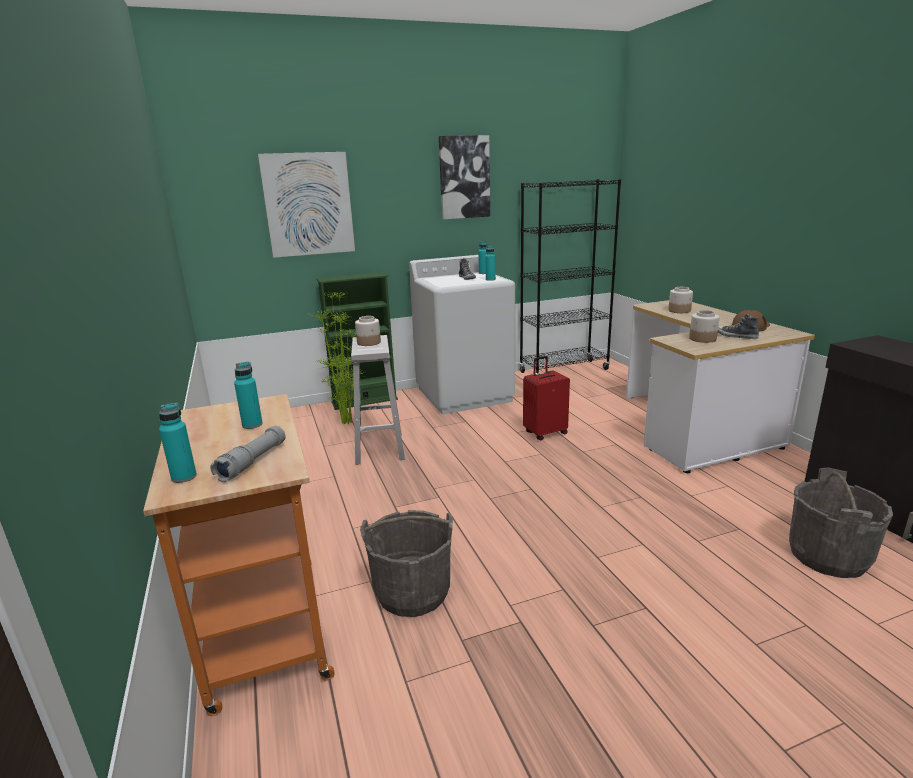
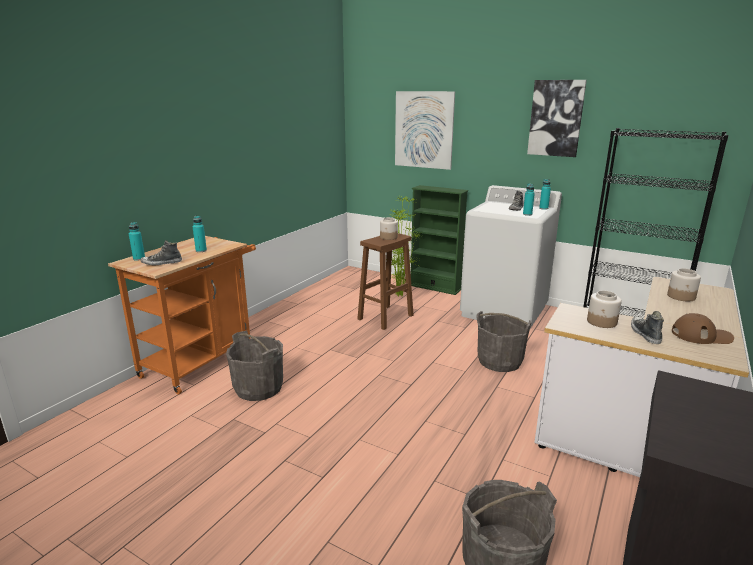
camera: 50 degrees right, 0 degrees up
(253, 462) = (162, 263): grey flashlight -> shoe
(379, 448) = (386, 317): white stool -> brown stool
(545, 433) = (499, 361): red suitcase -> grey bucket

